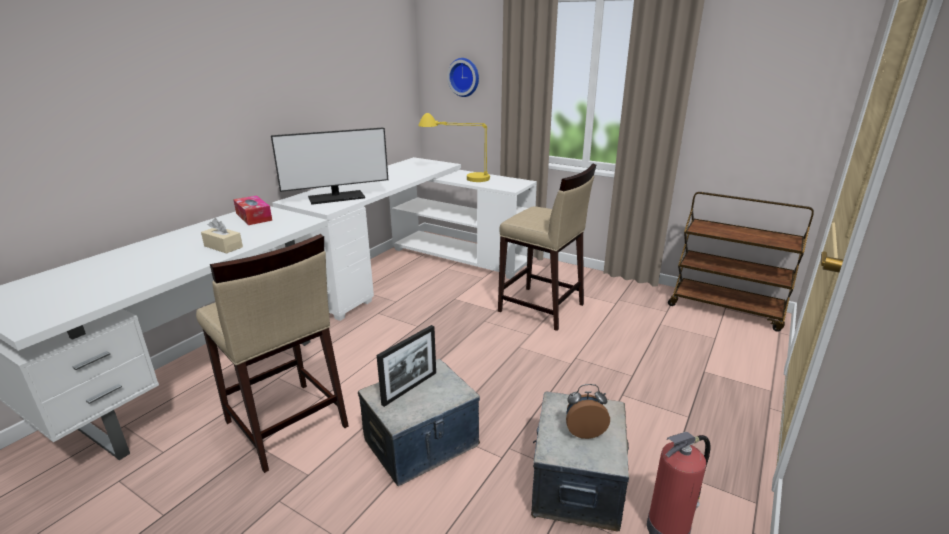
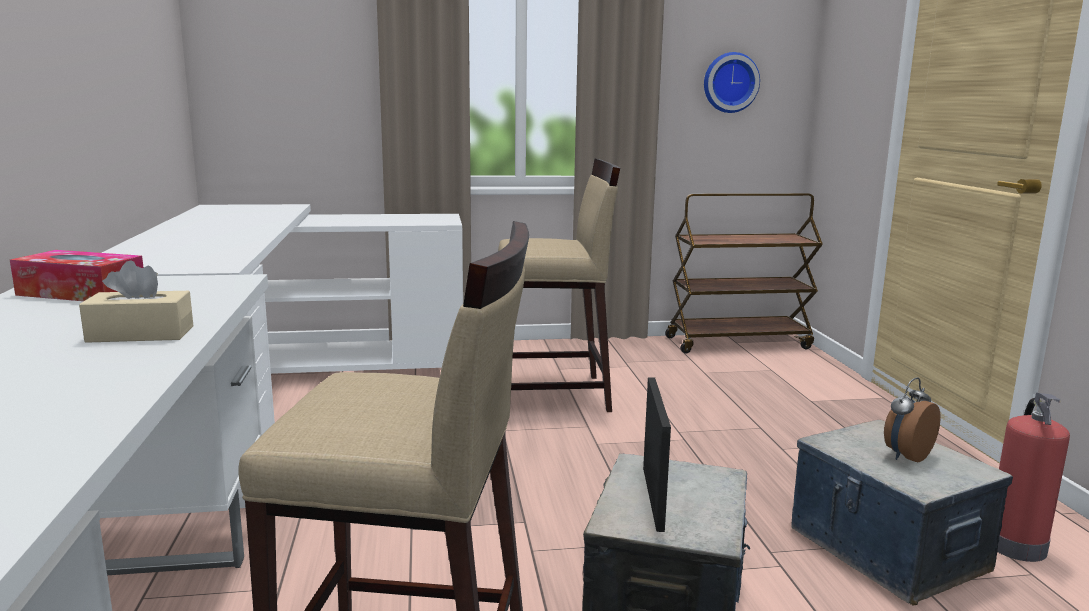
camera: 40 degrees left, 10 degrees down
(336, 198) = (194, 254): monitor -> none
(457, 178) = (332, 221): yellow table lamp -> none
(464, 77) = (293, 57): wall clock -> wall clock (729, 82)

